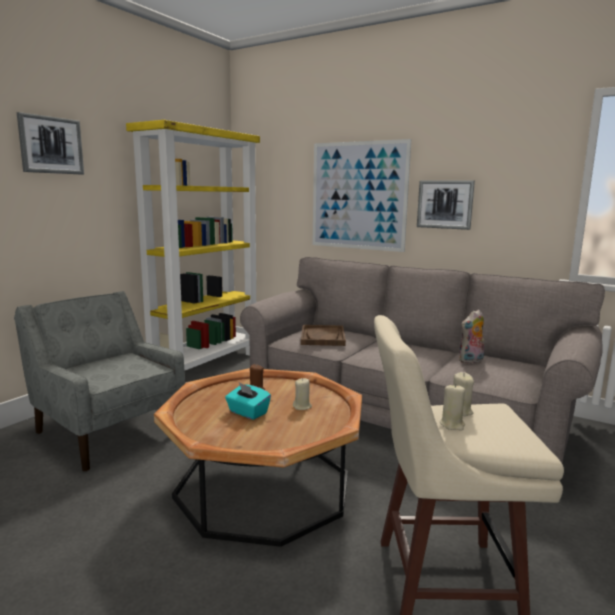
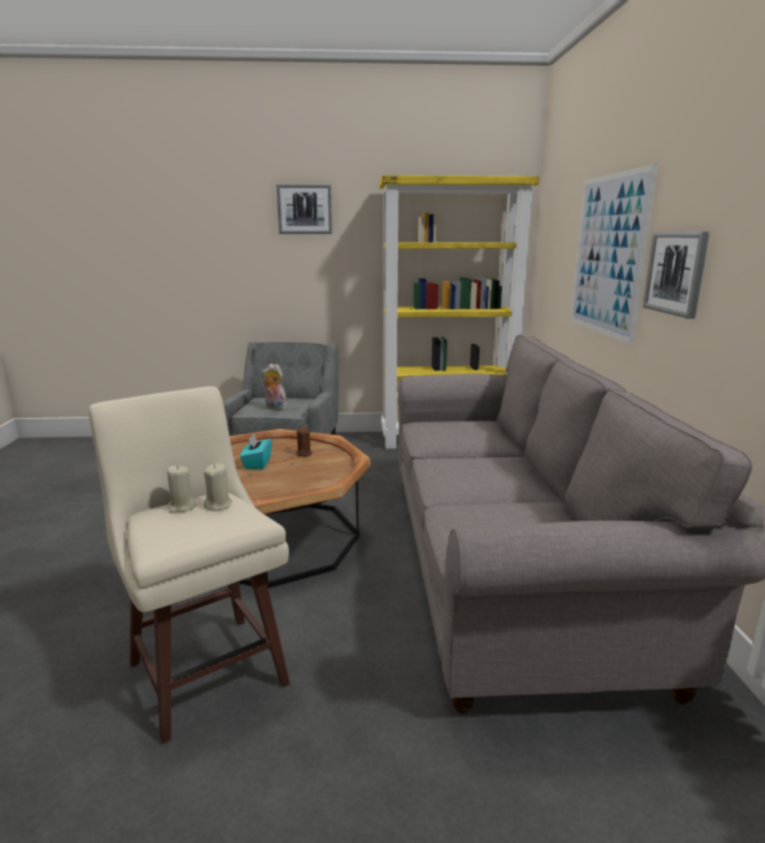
camera: 55 degrees right, 5 degrees up
(302, 406) = (293, 477): beige candle -> none
(323, 337) = (451, 431): brown tray -> none
(471, 361) = (511, 510): plush toy -> plush toy (274, 408)

